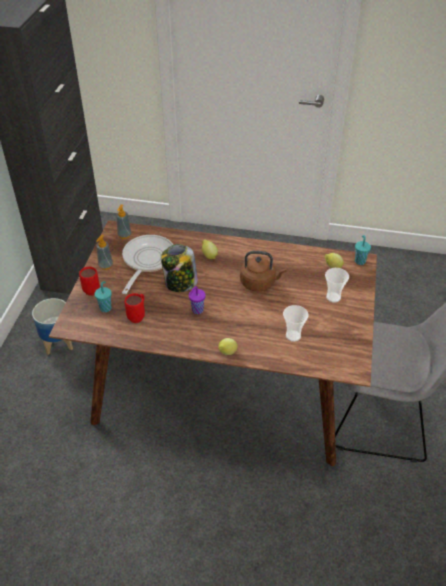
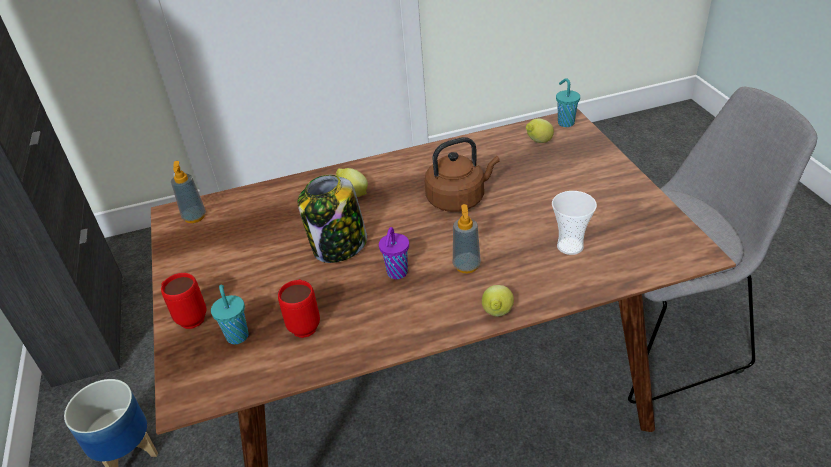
camera: 25 degrees left, 5 degrees down
(105, 265) = (192, 271): soap dispenser -> soap dispenser (466, 266)
(147, 261) = (259, 238): frying pan -> none
(333, 297) = (575, 176): cup -> none

